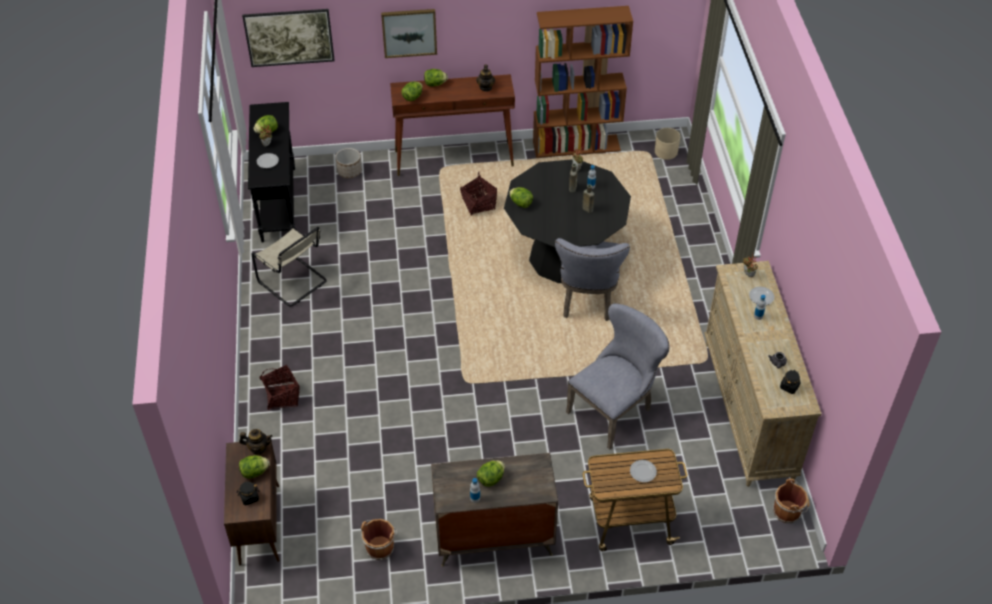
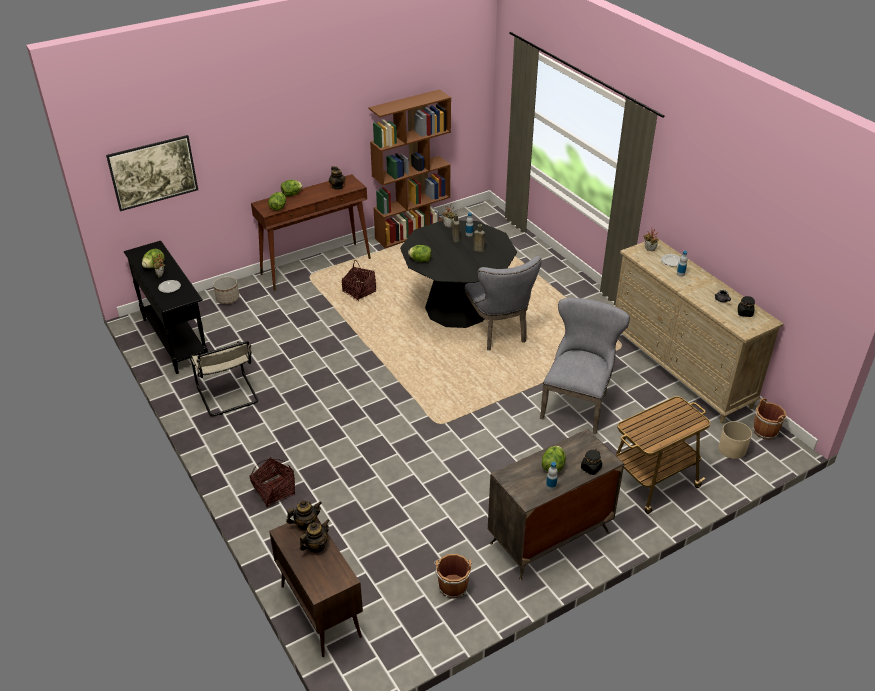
camera: 25 degrees left, 10 degrees down
(249, 497) = (325, 571): black jar -> black jar (590, 468)
(254, 472) = (316, 546): lettuce -> teapot
(294, 282) = (228, 396): beige chair -> beige chair turned 45 degrees clockwise
(409, 32) = (262, 148): picture -> none
(643, 472) = (669, 420): plate -> none
(666, 151) = (485, 218): beige planter -> beige planter (732, 449)

